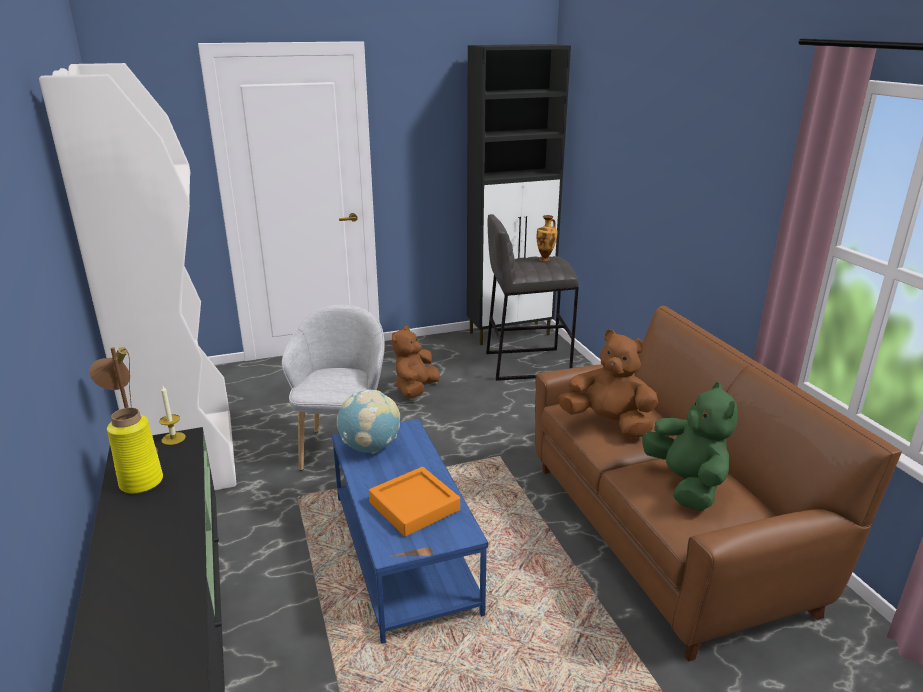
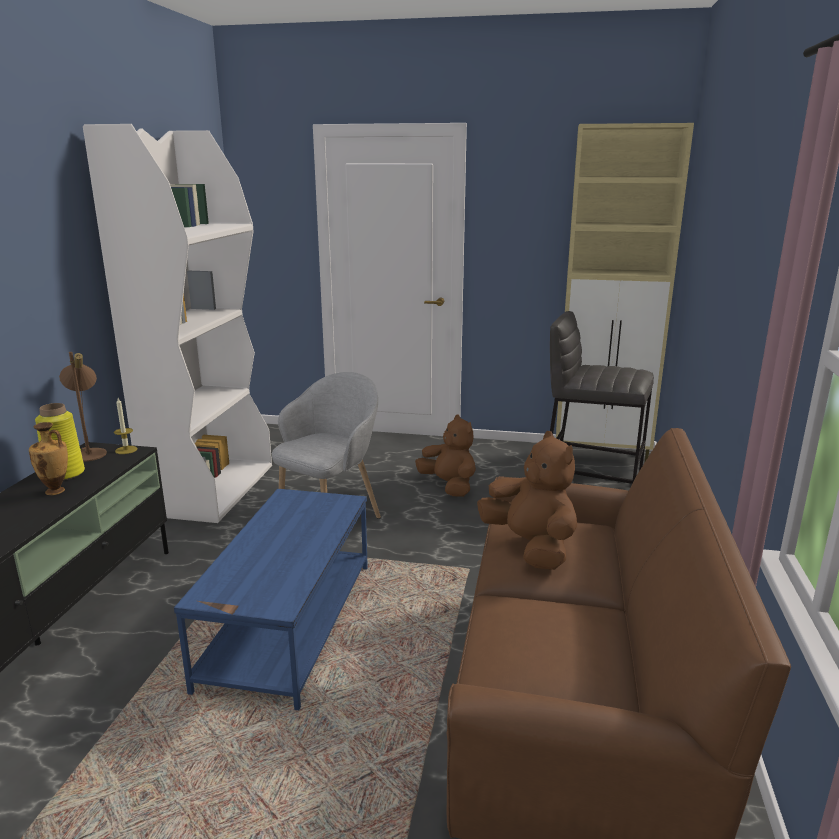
camera: 30 degrees right, 5 degrees down
(370, 447) = (294, 508): globe -> none
(414, 506) = (269, 567): orange tray -> none
(415, 390) = (449, 486): brown plush toy -> brown plush toy turned 90 degrees clockwise
(510, 333) = (602, 457): black cabinet -> beige cabinet
(545, 259) = (621, 369): vase -> vase (56, 491)
(686, 484) = (543, 635): green plush toy -> none

